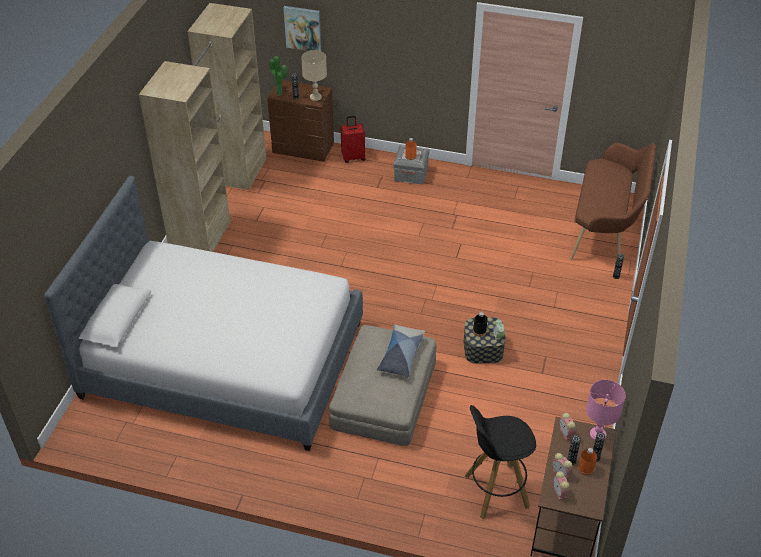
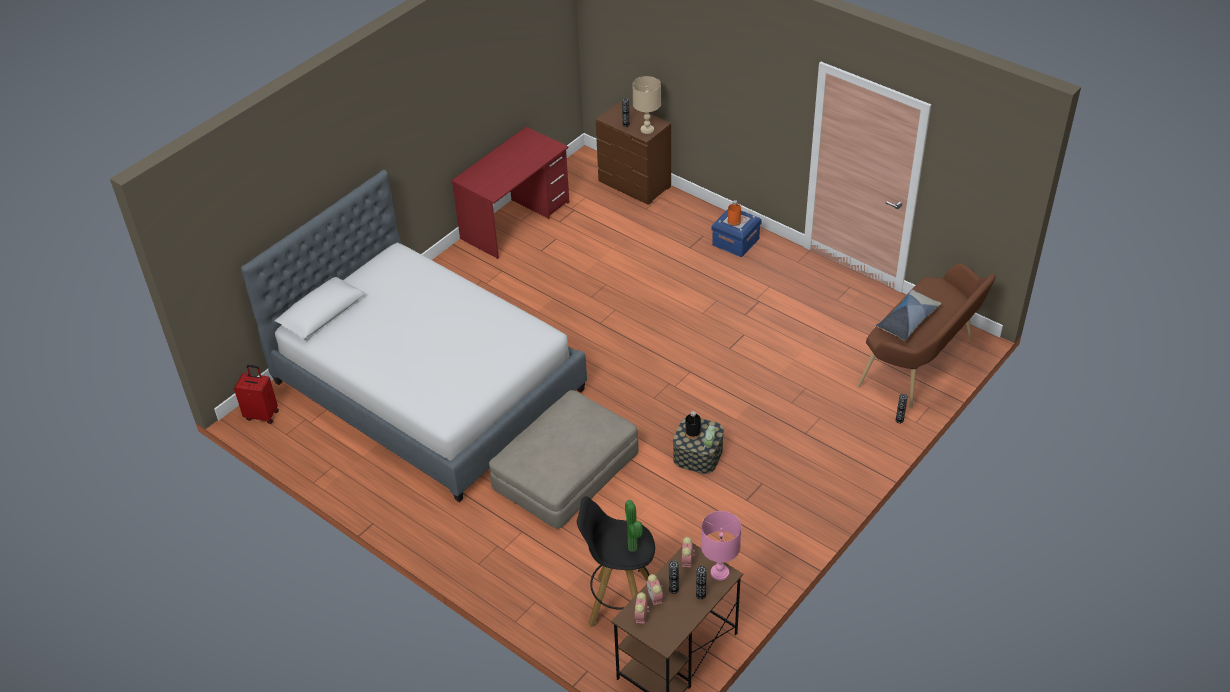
camera: 25 degrees right, 0 degrees up
(220, 201) = (515, 221): beige wardrobe -> red desk
(280, 93) = (612, 116): potted plant -> potted plant (634, 547)
(303, 28) = (646, 50): picture -> none
(353, 157) = (683, 207): red suitcase -> red suitcase (262, 414)
(400, 355) = (587, 432): pillow -> pillow (907, 320)
(411, 174) = (735, 242): grey storage box -> blue storage box
(586, 468) = (684, 602): orange bottle -> none

